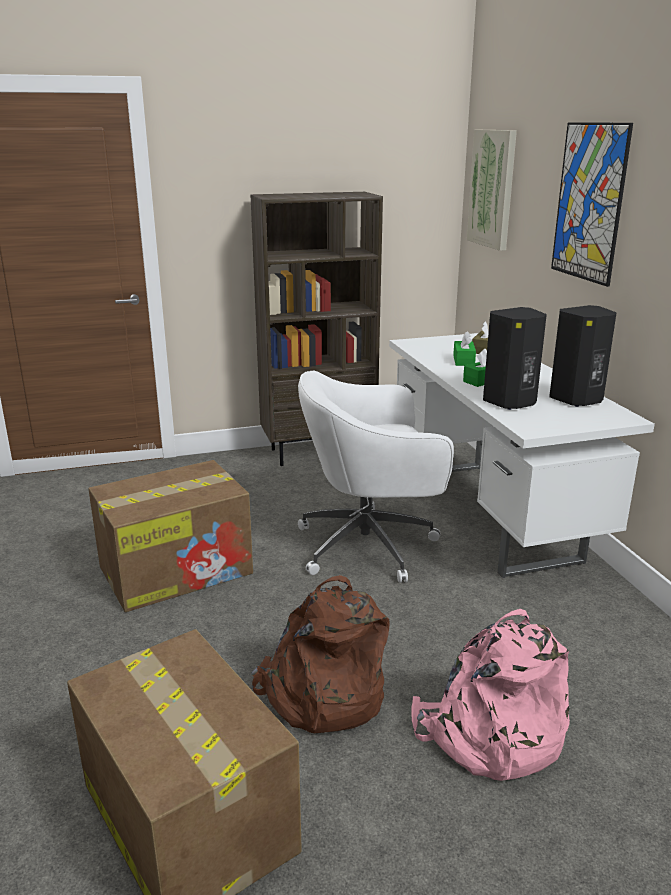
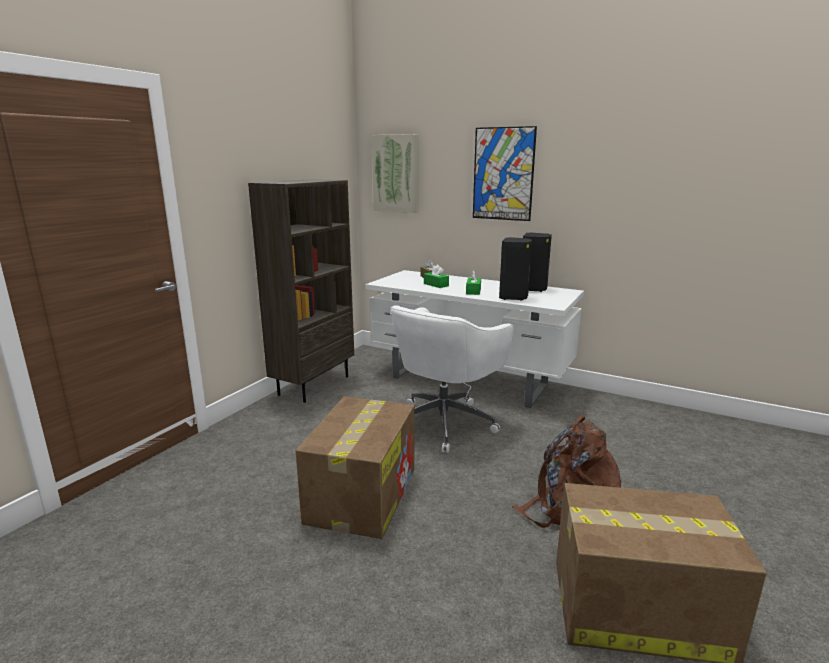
camera: 45 degrees left, 5 degrees down
(489, 735) = (652, 476): pink backpack -> none

